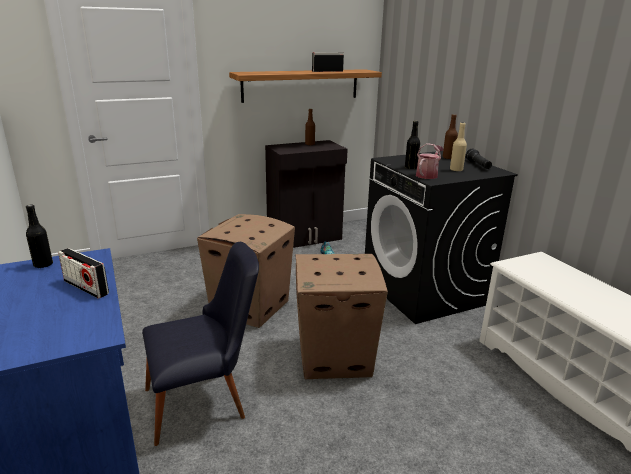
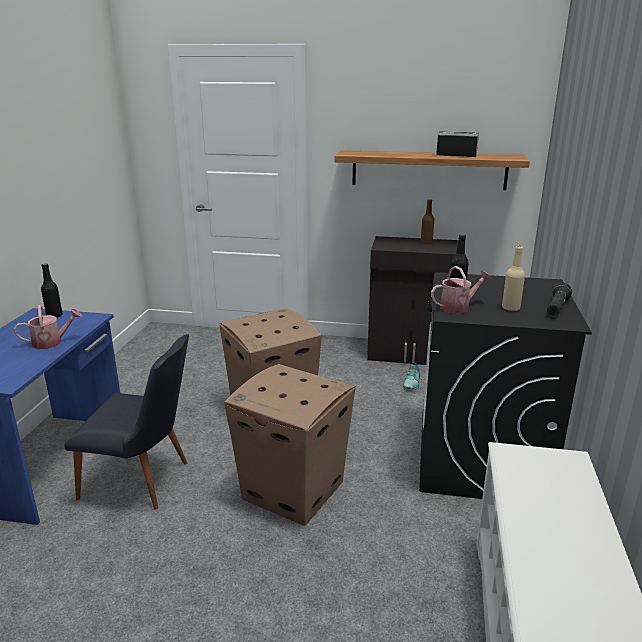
camera: 35 degrees right, 0 degrees up
(86, 287) = (51, 342): radio -> watering can
(448, 158) = (536, 290): brown bottle -> none

